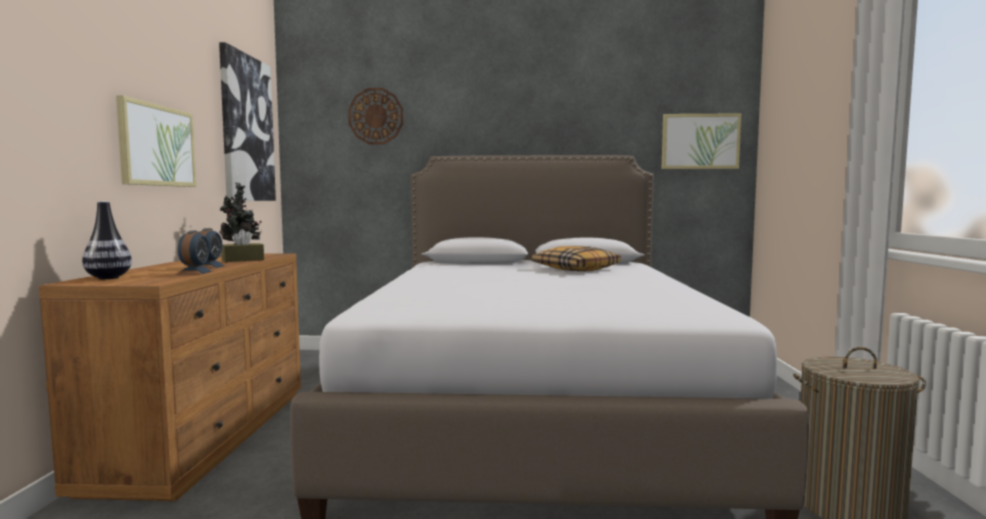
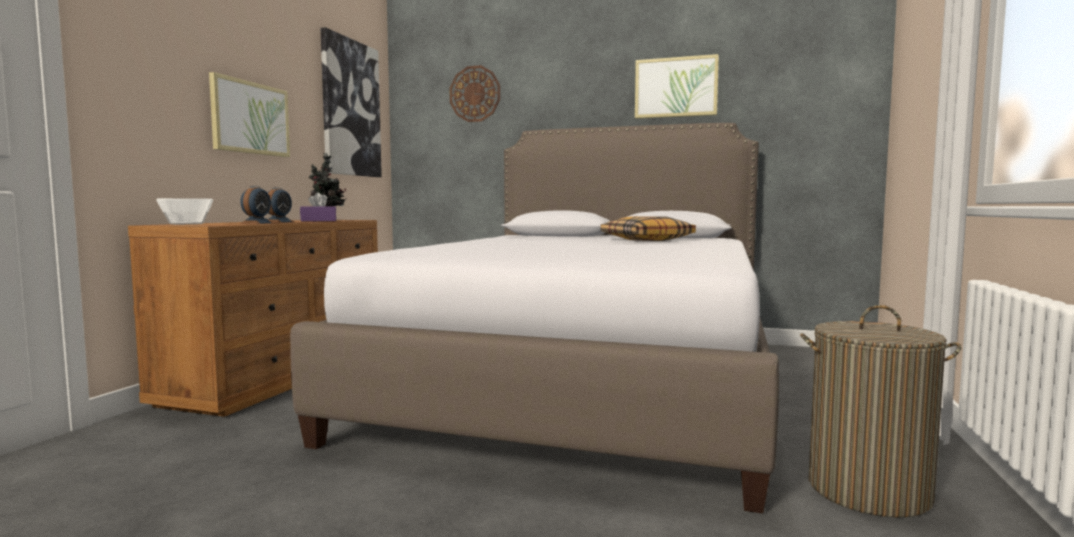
camera: 15 degrees right, 0 degrees up
(108, 278) = (185, 224): vase -> bowl
(243, 260) = (318, 221): brown tissue box -> purple tissue box
(700, 141) = (817, 104): picture -> picture (676, 87)

